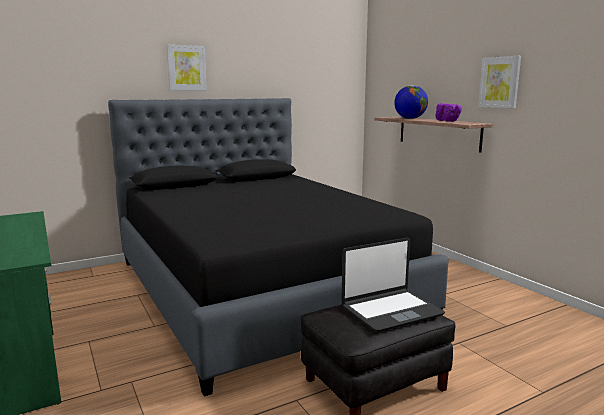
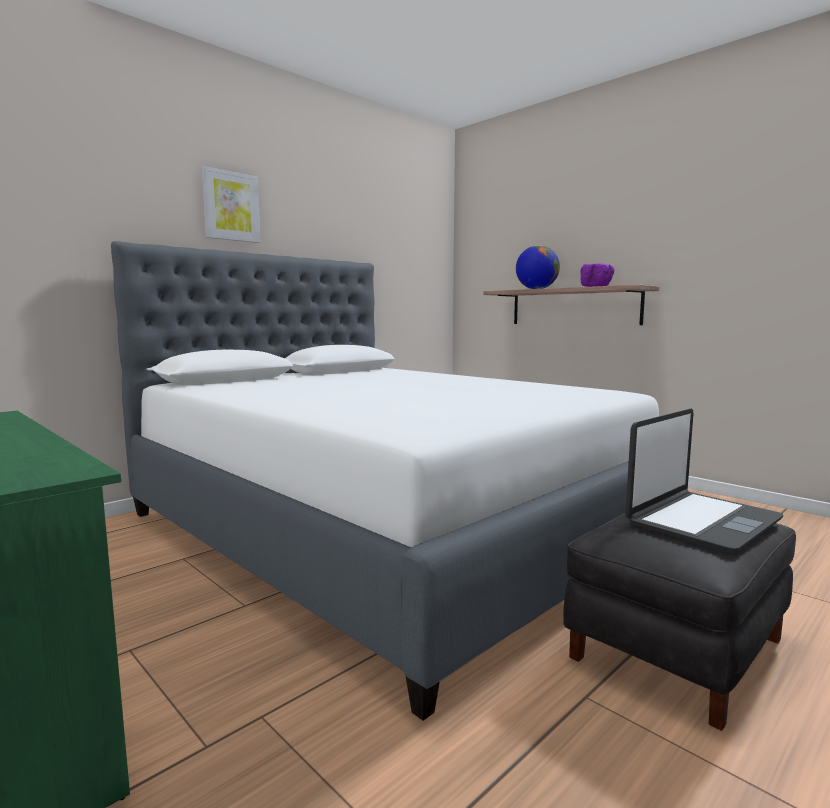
camera: 15 degrees left, 5 degrees down
(261, 288) = (383, 528): black bed -> white bed
(499, 82) = (667, 233): picture -> none

